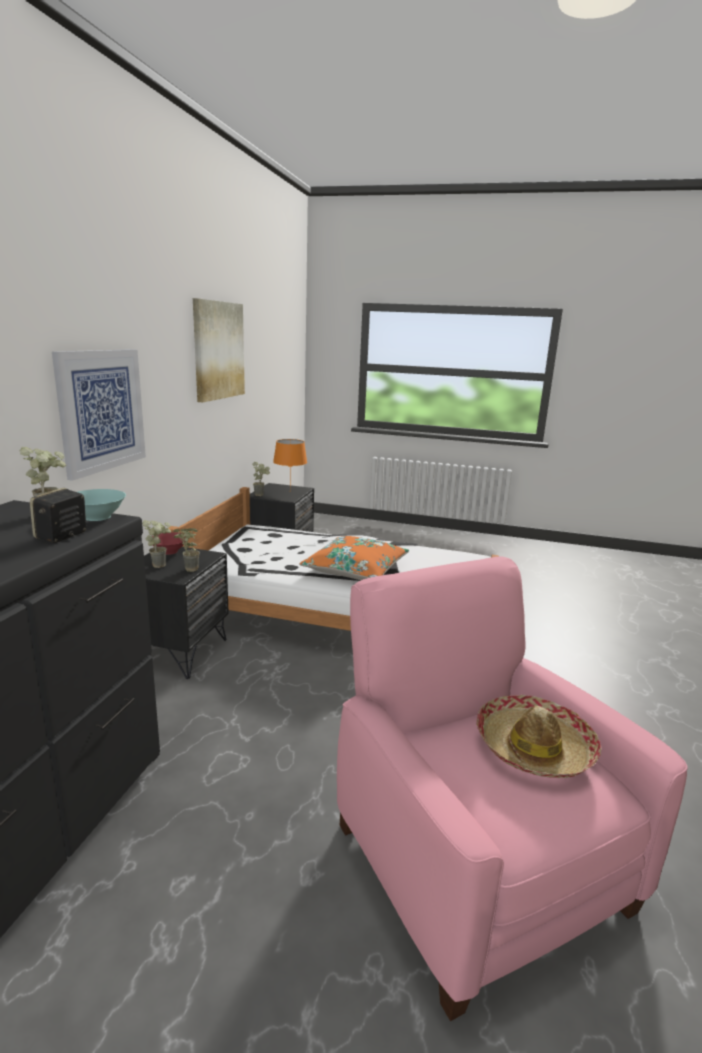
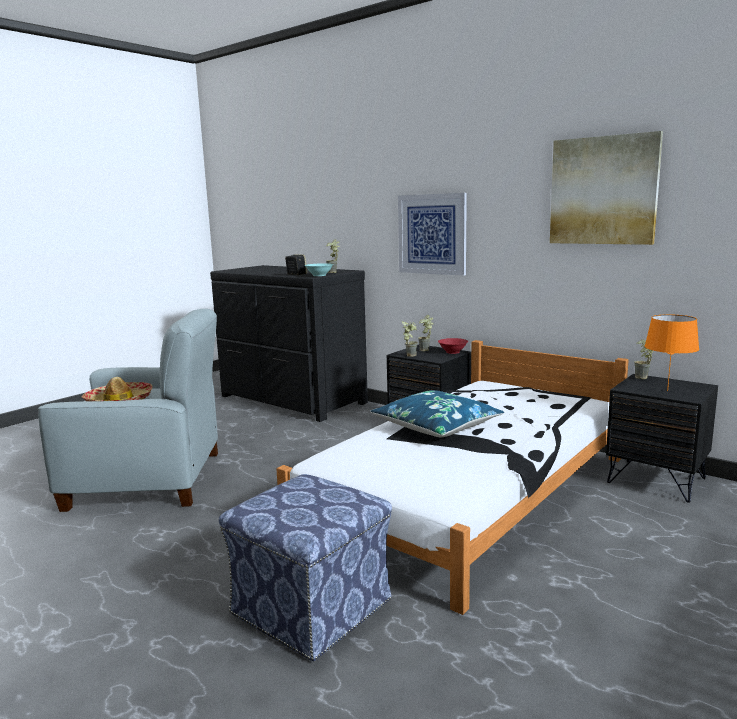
camera: 115 degrees right, 5 degrees down
(355, 569) = (436, 426): orange pillow -> blue pillow
(475, 861) = (149, 480): pink armchair -> grey armchair
(543, 646) = (312, 608): none -> ottoman

